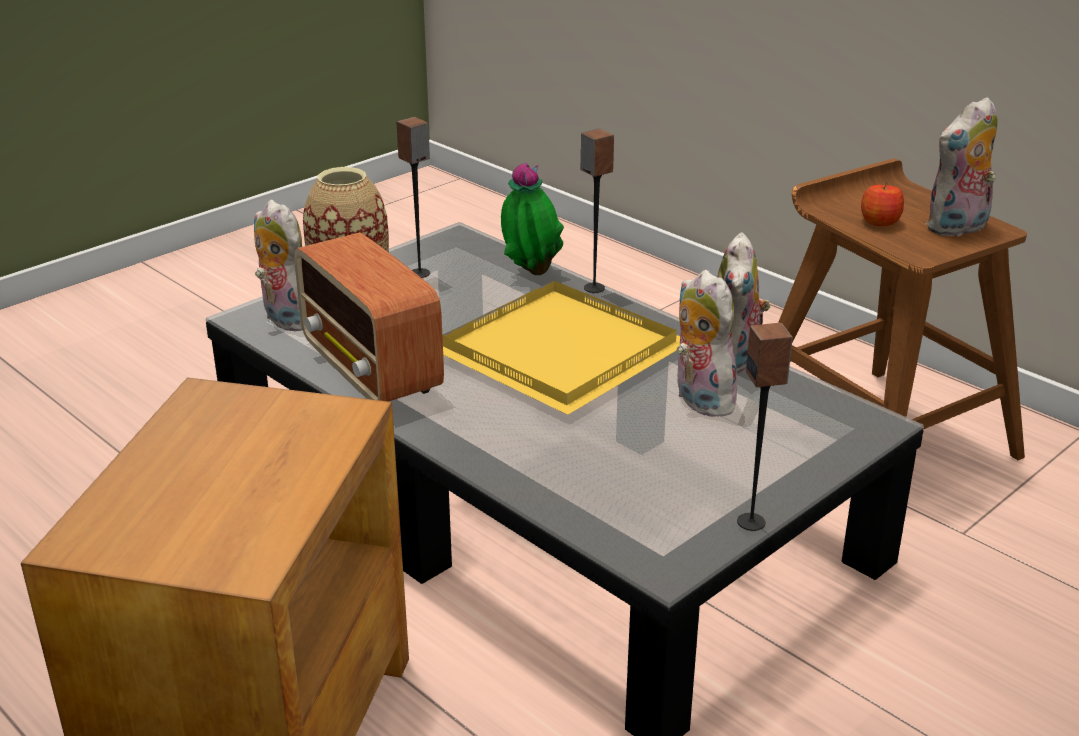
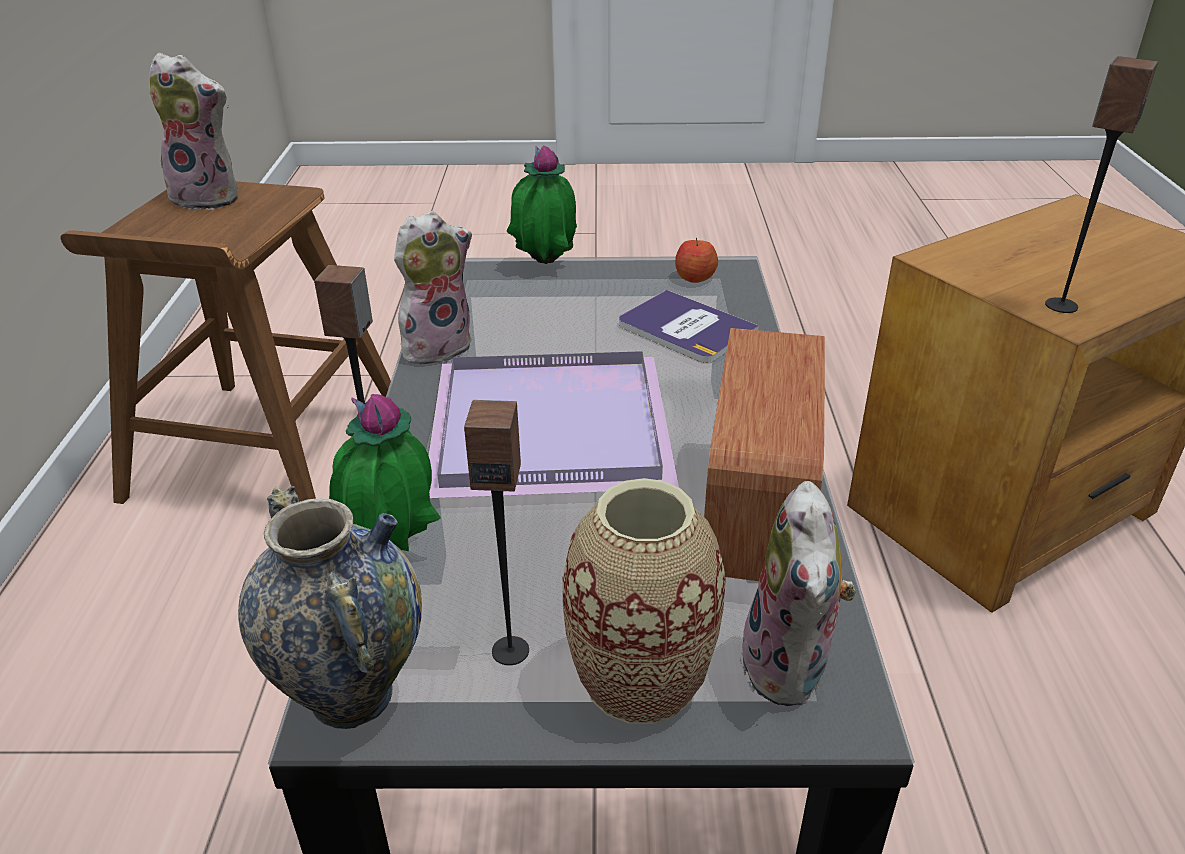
camera: 135 degrees left, 5 degrees up
(461, 240) = (351, 695): none -> vase
(559, 354) = (554, 427): yellow tray -> purple tray
(595, 467) = (685, 328): none -> book
(699, 400) = (526, 334): plush toy -> none
(751, 522) = (643, 263): speaker -> speaker (1060, 305)
(820, 467) = (544, 266): none -> potted plant
(879, 222) = (233, 224): apple -> apple (695, 277)

